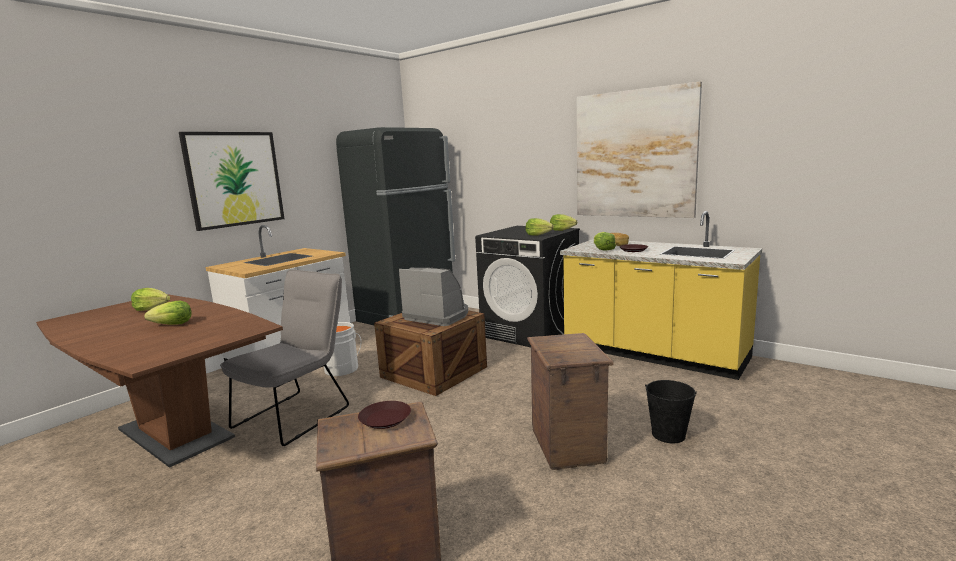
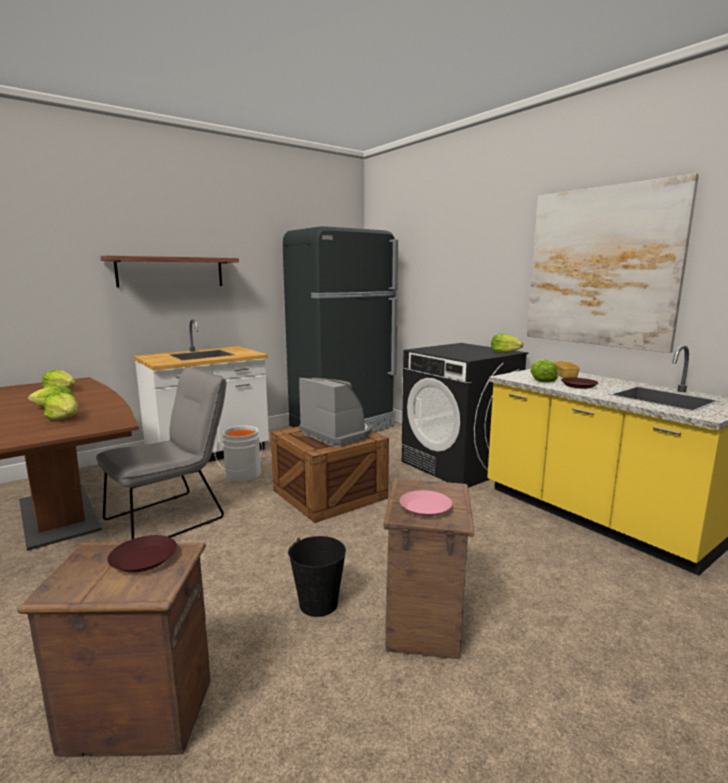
camera: 15 degrees right, 0 degrees up
(234, 179) = (171, 272): picture -> shelf
(538, 235) = (471, 355): lettuce -> lettuce (64, 418)
(568, 352) = (425, 507): none -> pink plate
(668, 434) = (562, 636): black bucket -> black bucket (318, 603)

